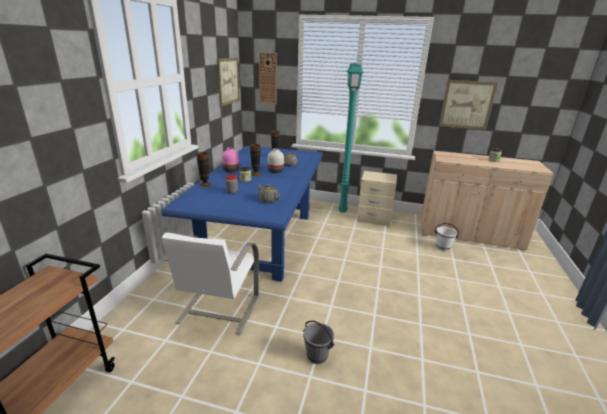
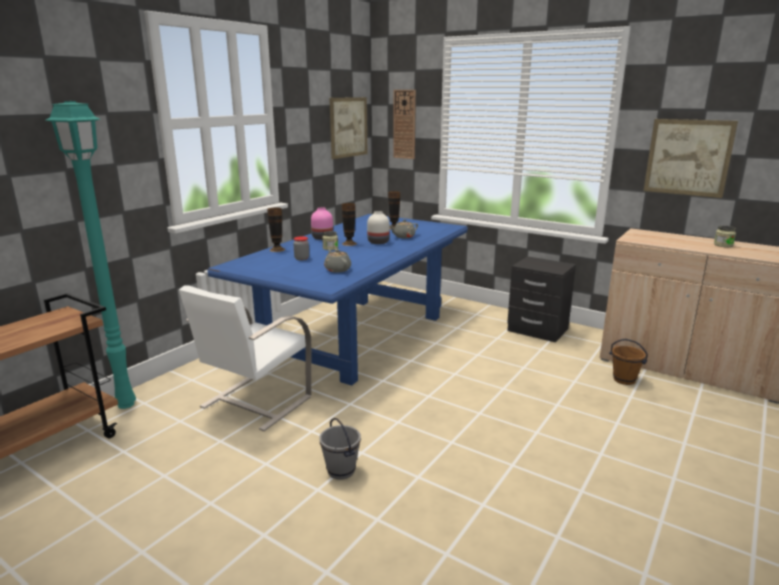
camera: 20 degrees right, 5 degrees down
(343, 210) = (496, 315): turquoise floor lamp -> turquoise floor lamp (128, 404)
(374, 218) = (537, 330): beige nightstand -> black nightstand
(442, 247) = (624, 379): white bucket -> brown bucket

